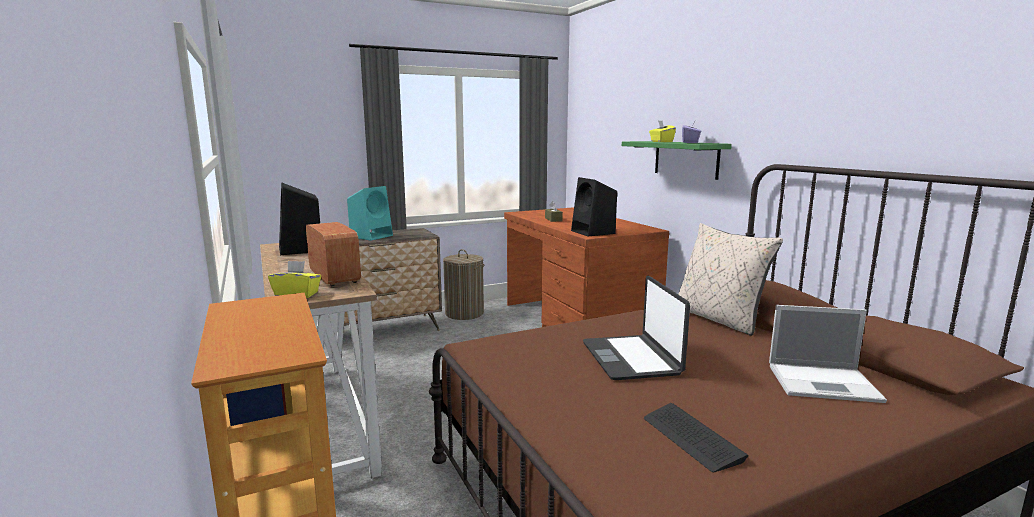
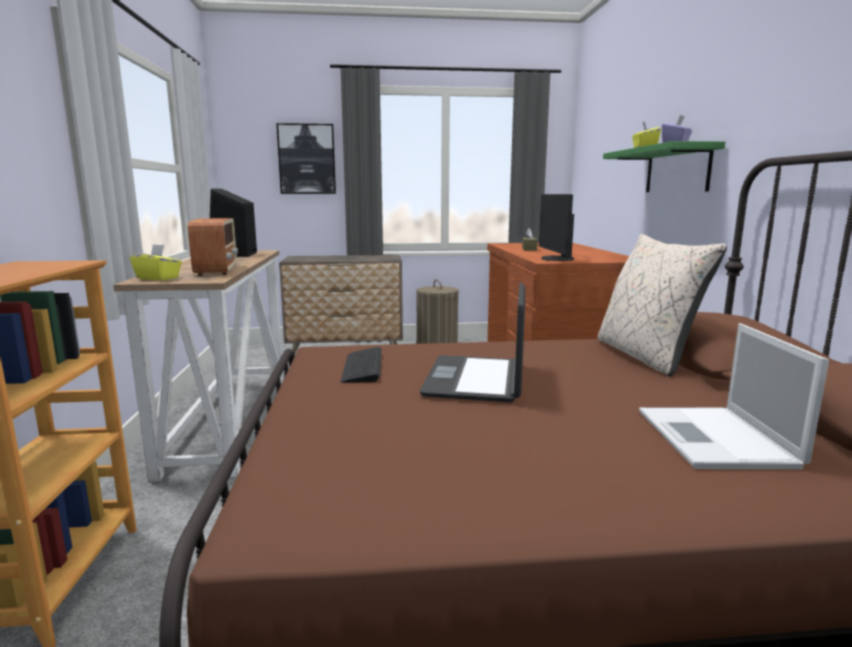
camera: 20 degrees right, 0 degrees up
(324, 136) = (307, 159): none -> picture
(372, 236) = (339, 257): turquoise speaker -> none
(593, 232) = (555, 259): black speaker -> monitor
(691, 438) = (436, 466): keyboard -> keyboard (362, 367)
(825, 383) = (716, 439): laptop -> laptop turned 60 degrees clockwise

